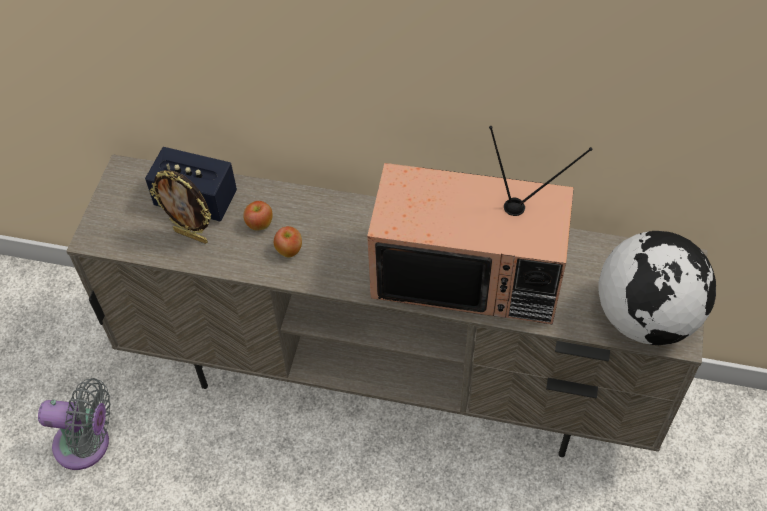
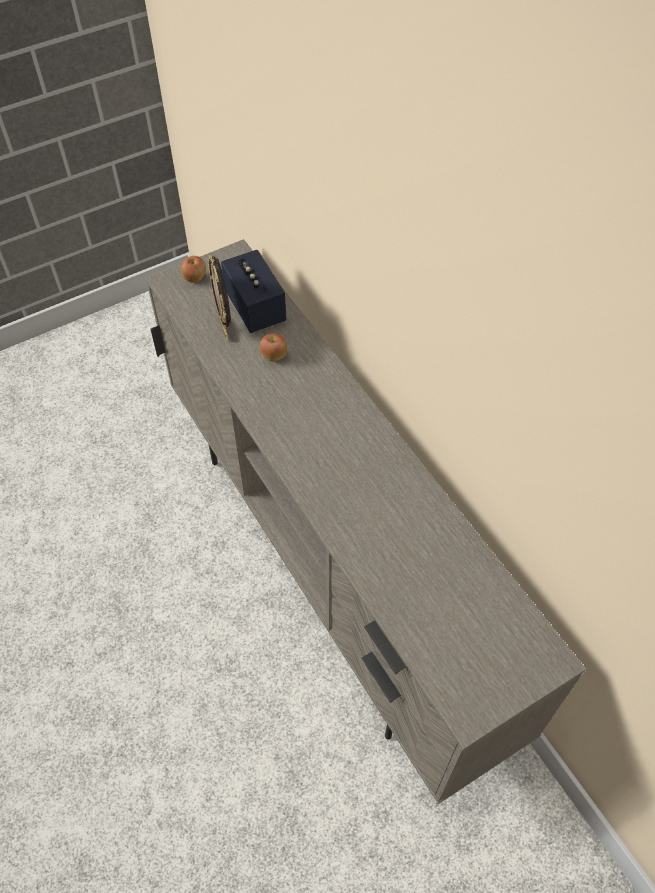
camera: 45 degrees right, 0 degrees up
(87, 444) = (114, 437): grey fan -> none
(289, 250) = (271, 389): apple -> apple (195, 278)
(470, 272) = (371, 511): television -> none
(645, 317) = (463, 669): globe -> none

